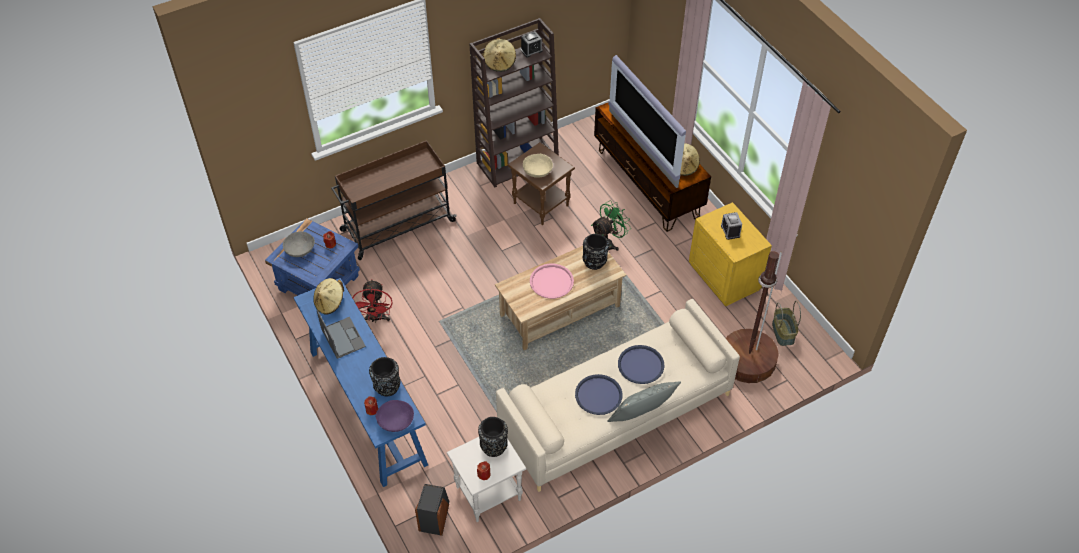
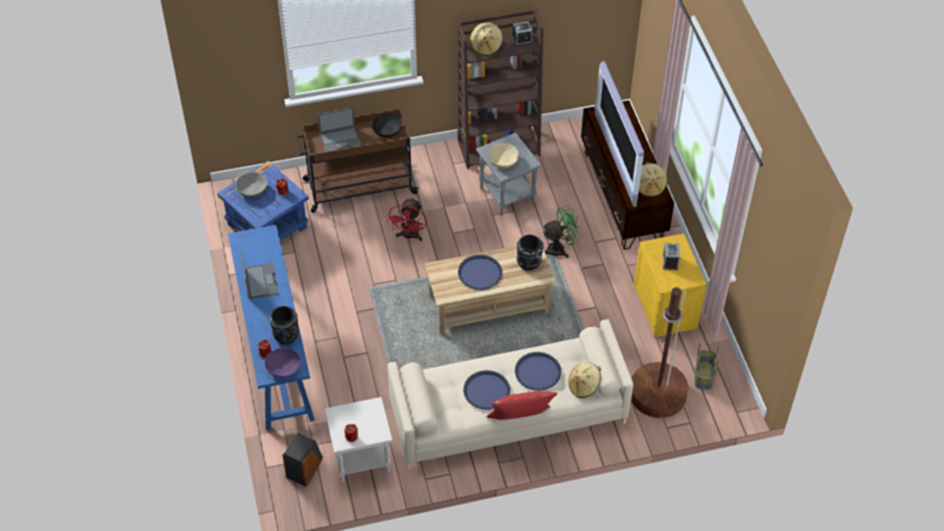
camera: 15 degrees right, 0 degrees up
(330, 303) = (259, 246): beige hat -> beige hat (584, 386)
(375, 318) = (310, 272): red fan -> red fan (409, 236)
(376, 182) = (340, 139): none -> laptop
(418, 164) = (387, 130): none -> black bowl
(493, 446) = (369, 413): black vase -> none
(542, 204) = (508, 195): brown side table -> grey side table
(551, 281) = (480, 273): pink tray -> blue tray
(641, 417) = (520, 420): grey pillow -> red pillow

